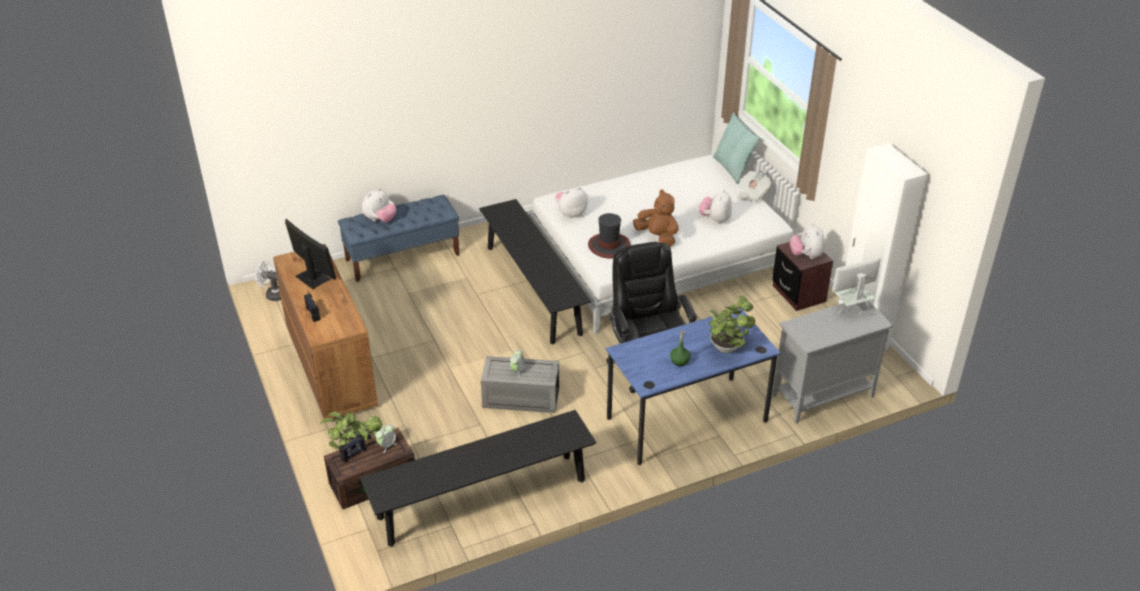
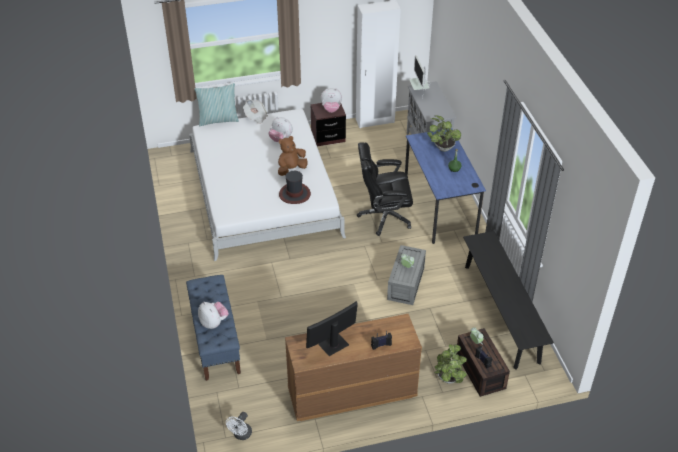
camera: 80 degrees left, 5 degrees up
(533, 289) = (285, 264): black bench -> none
(571, 213) = (246, 208): plush toy -> none

